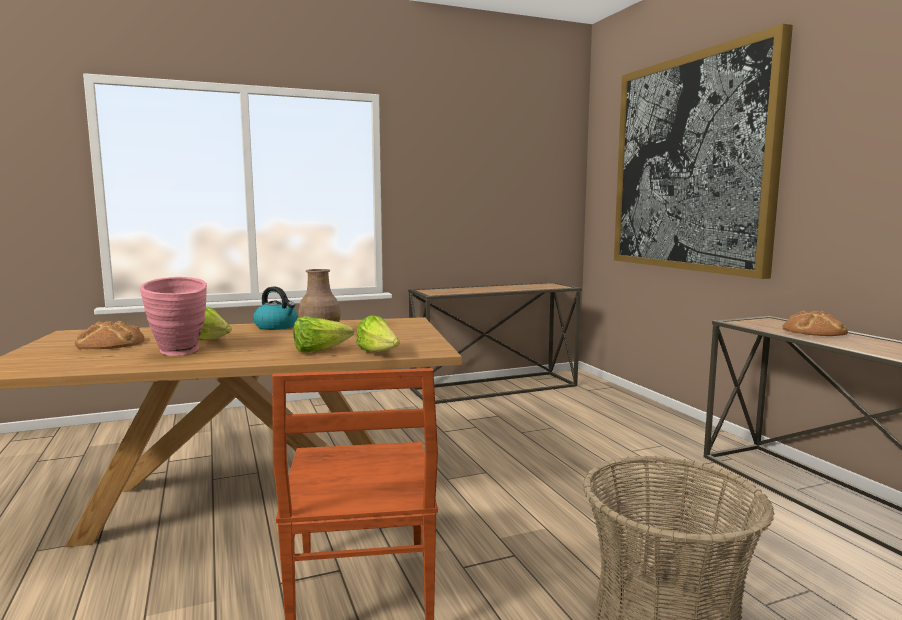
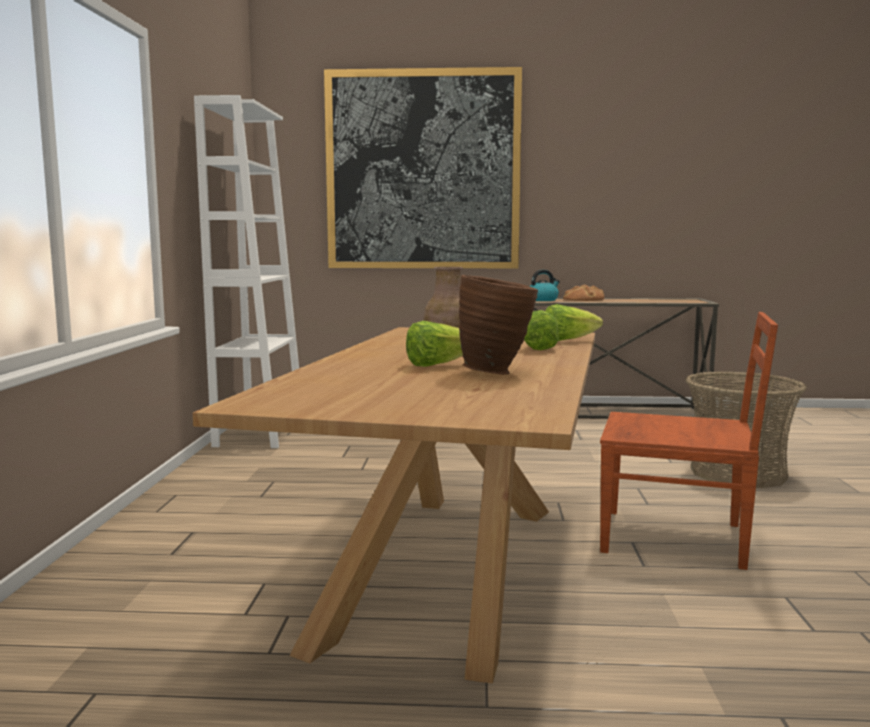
camera: 65 degrees left, 0 degrees up
(110, 343) = (384, 389): bread -> none
(180, 353) = (498, 372): pink vase -> brown vase
(276, 326) = (375, 351): kettle -> kettle (542, 300)
(494, 387) = (260, 433): console table -> white bookcase

